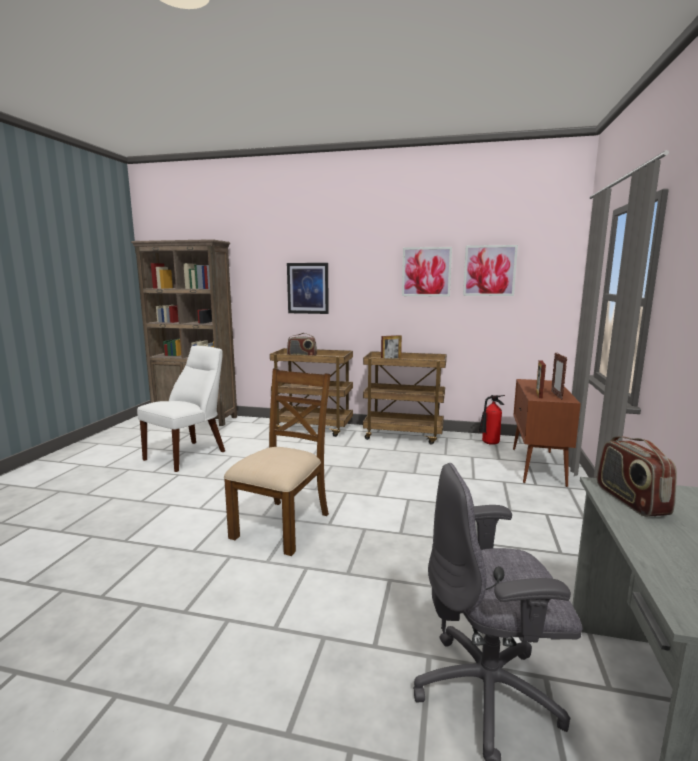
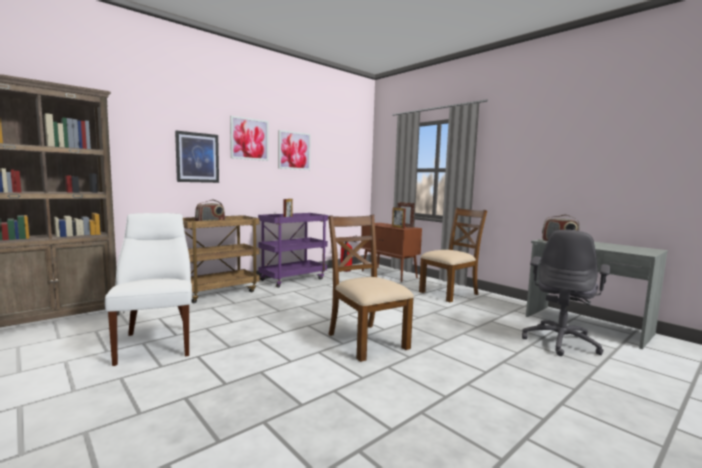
camera: 55 degrees left, 5 degrees down
(404, 435) = (293, 279): brown cart -> purple cart
(489, 270) = (330, 153): picture -> picture (249, 139)
(550, 528) = (449, 293): none -> brown chair

